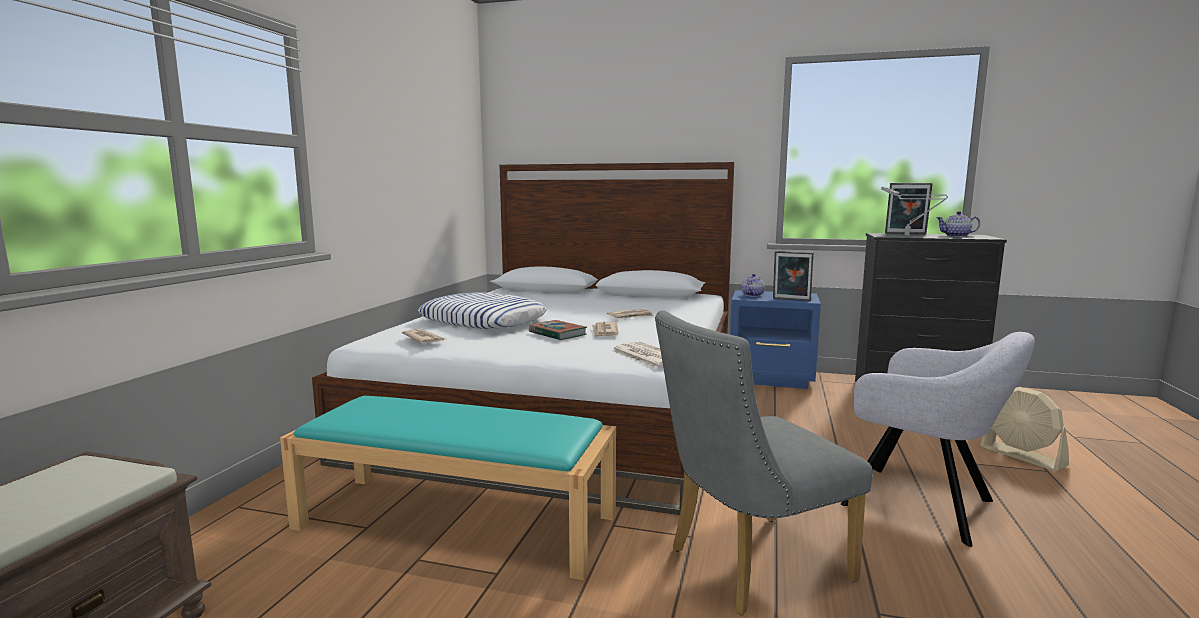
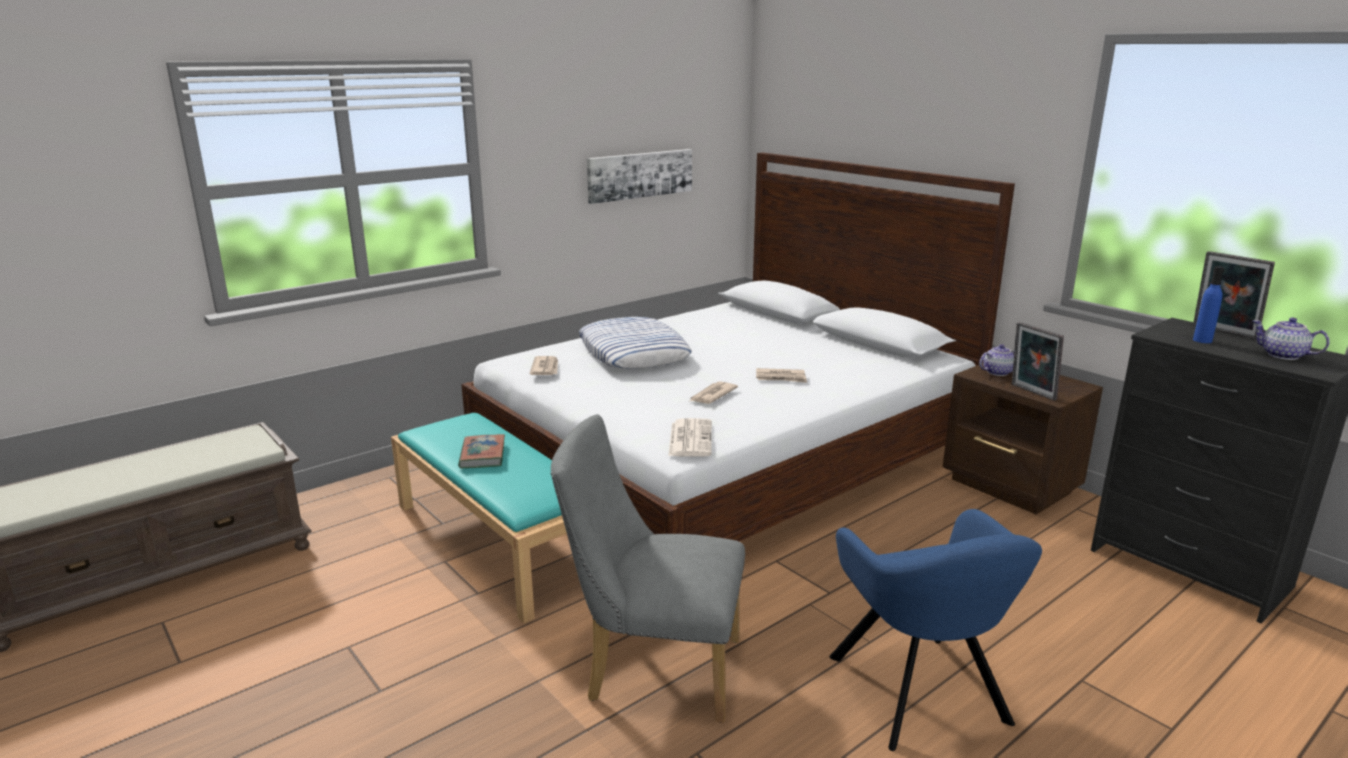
camera: 35 degrees right, 10 degrees up
(422, 174) = (640, 175): none -> picture
(557, 334) = (666, 387): book -> book (482, 455)
(772, 379) = (1011, 487): blue nightstand -> brown nightstand
(909, 235) = (1202, 340): grey table lamp -> blue bottle
(925, 505) = (921, 694): grey armchair -> blue armchair
(1022, 456) = (1176, 700): beige fan -> none

